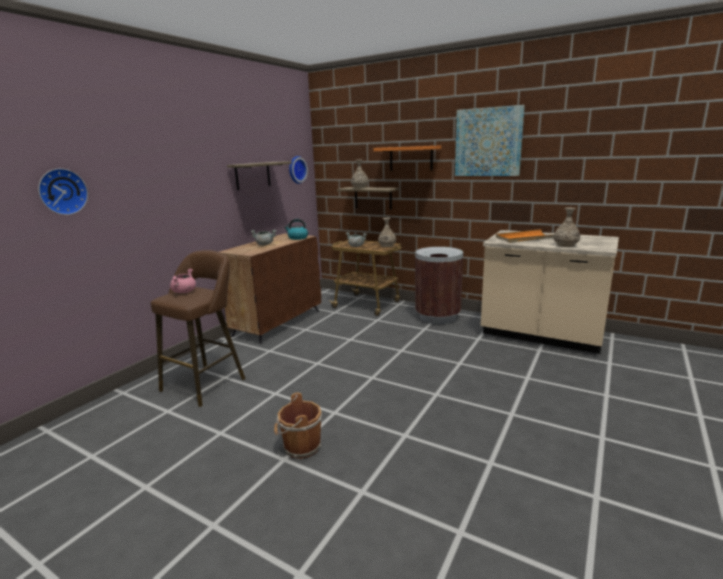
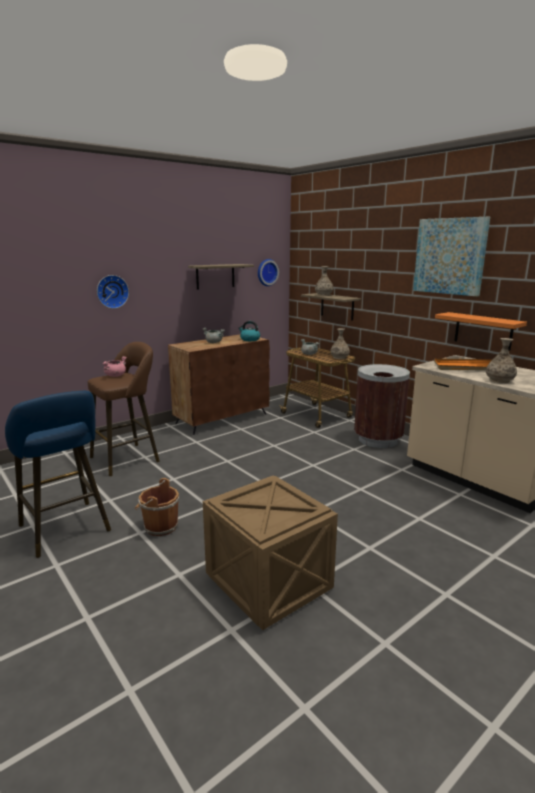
camera: 20 degrees right, 0 degrees up
(62, 191) = (33, 282): wall clock -> wall clock (112, 291)
(194, 480) = (66, 530): none -> blue stool
(411, 158) = (374, 268): orange shelf -> orange shelf (483, 331)
(455, 472) = (269, 583): none -> crate

